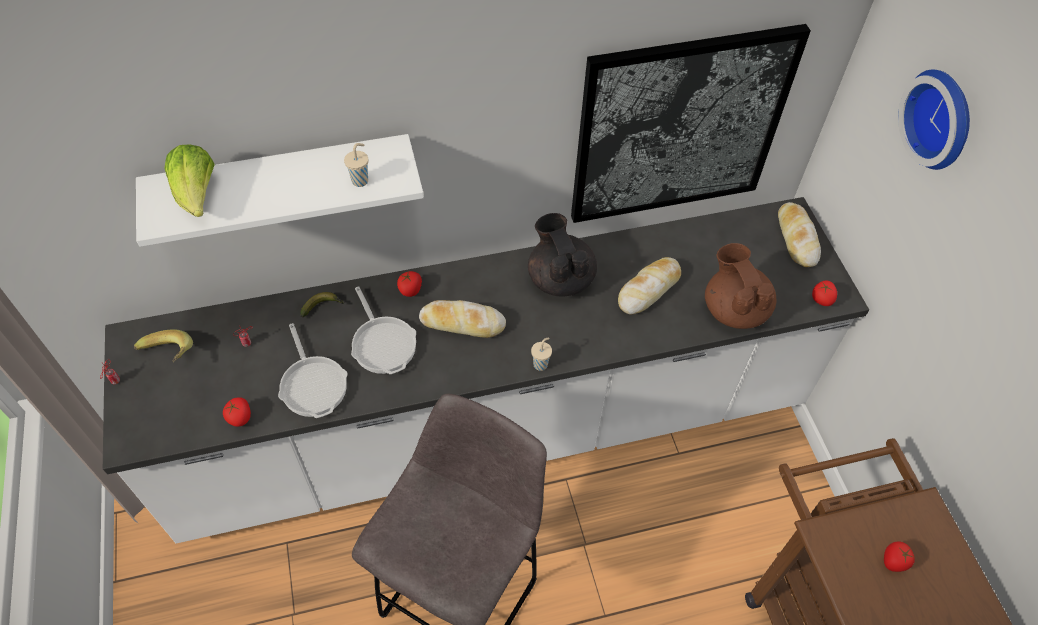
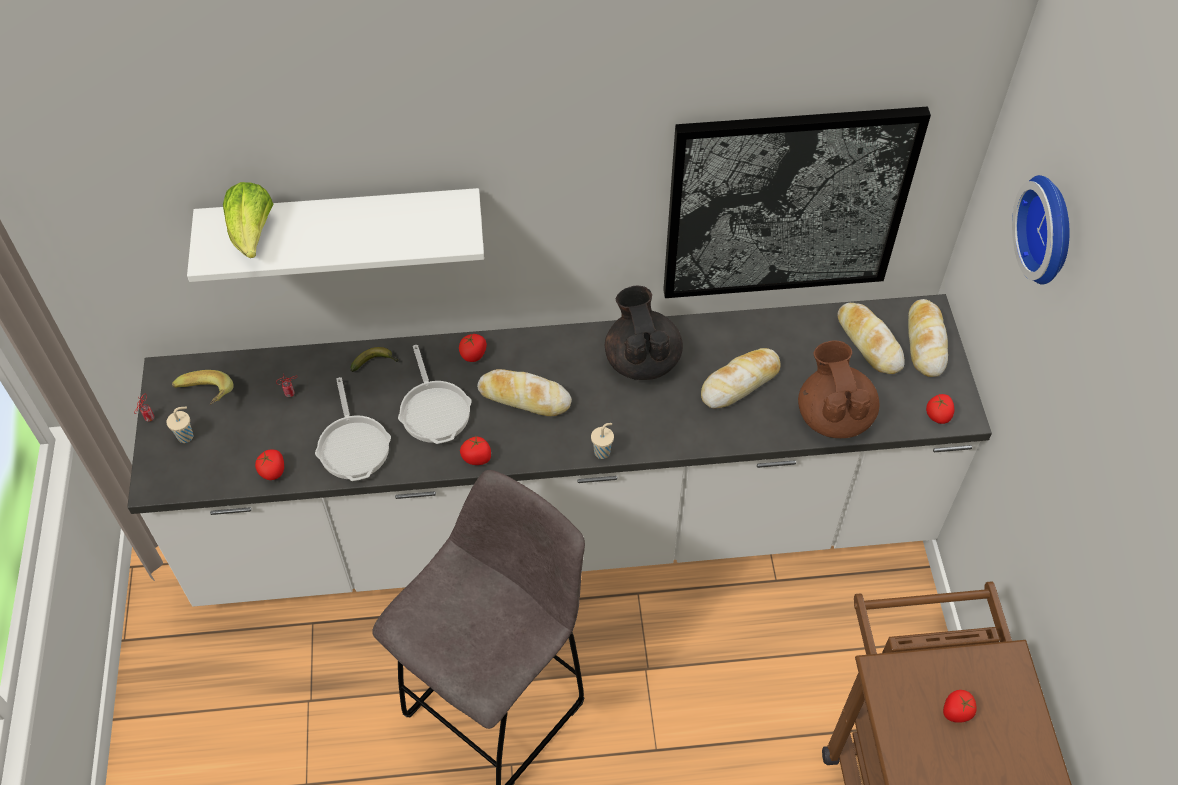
camera: 10 degrees right, 0 degrees up
(361, 180) = (421, 234): beige cup -> beige cup (186, 436)
(429, 382) = (477, 458): none -> tomato
(750, 243) = (869, 342): none -> bread

